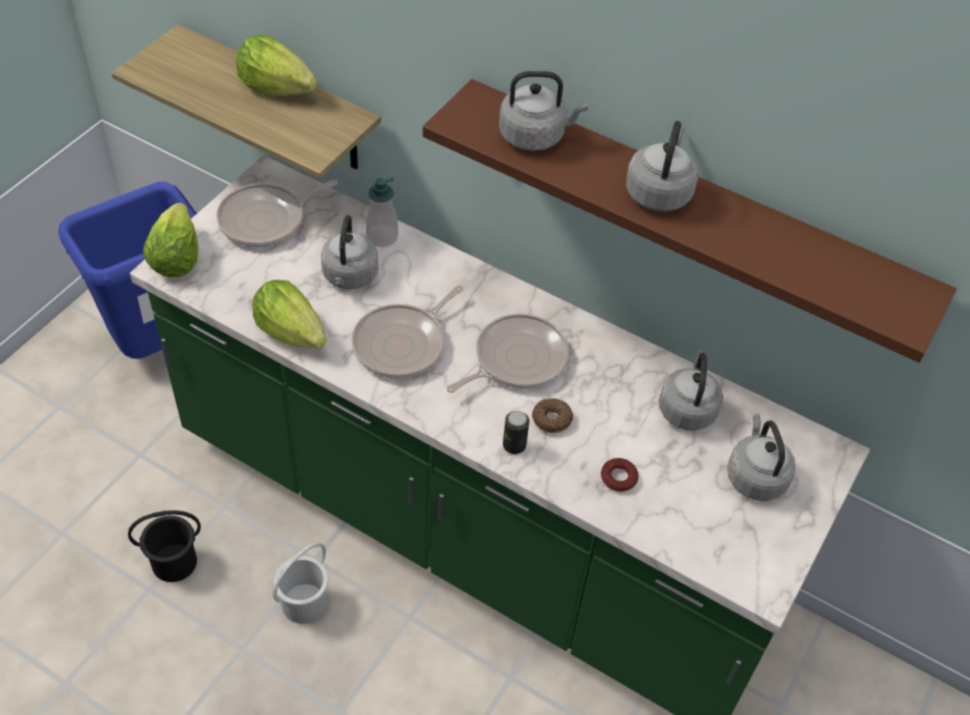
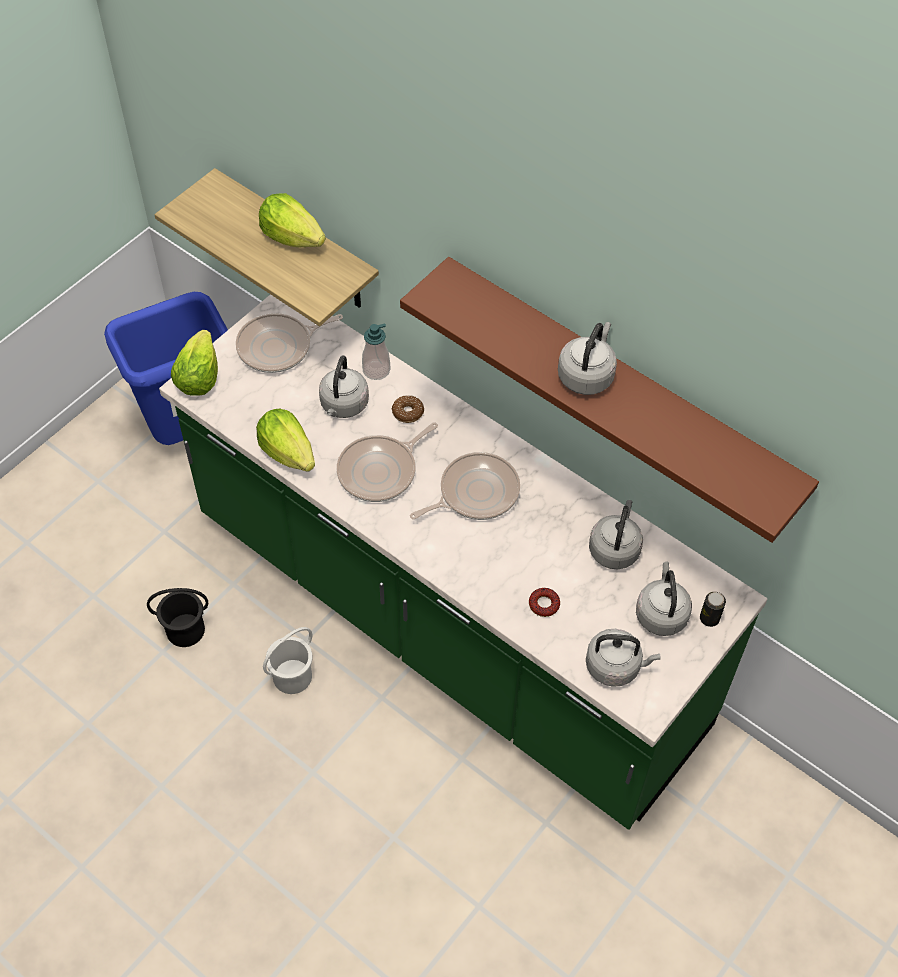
camera: 10 degrees right, 5 degrees up
(514, 445) = (461, 568): can -> can (709, 618)
(535, 136) = (492, 316): grey kettle -> grey kettle (615, 666)
(551, 419) = (496, 549): donut -> donut (408, 412)

